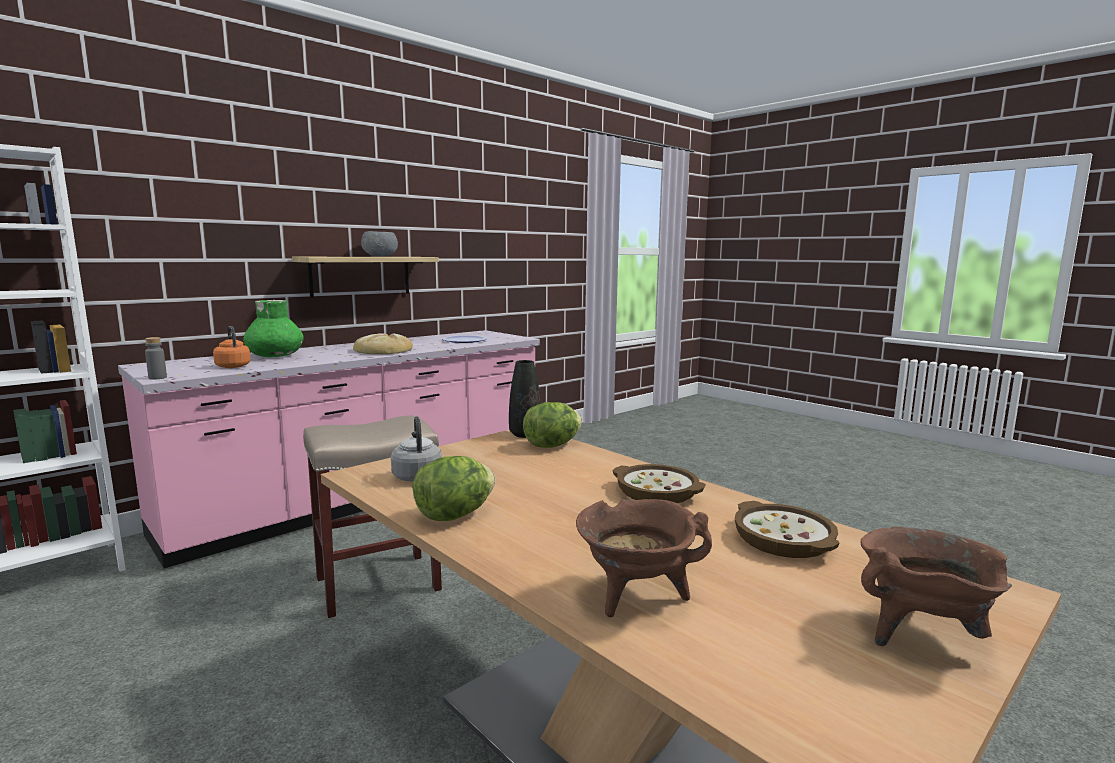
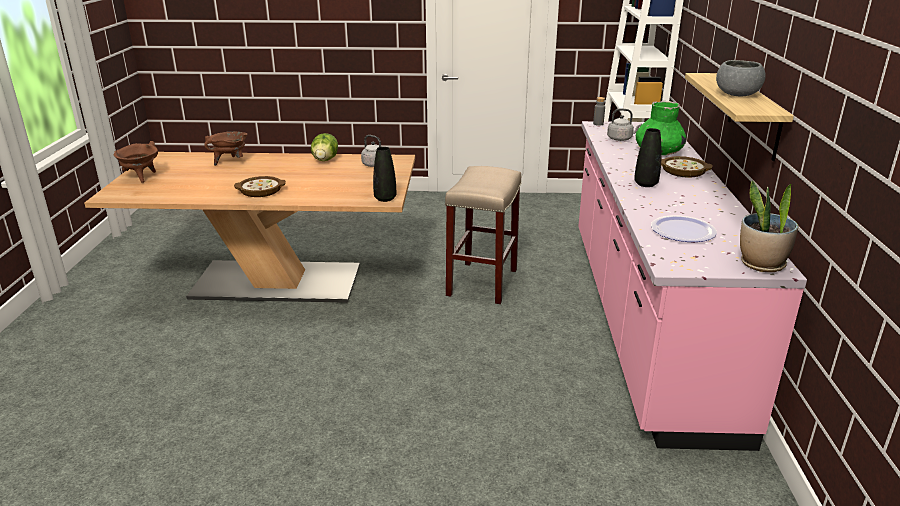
camera: 135 degrees right, 15 degrees up
(232, 366) = (621, 139): orange kettle -> grey kettle
(383, 350) = (645, 184): bread -> black vase
(483, 333) = (761, 264): none -> potted plant
(552, 445) = (354, 197): lettuce -> none
(784, 540) = (191, 189): bowl -> bowl (683, 171)

